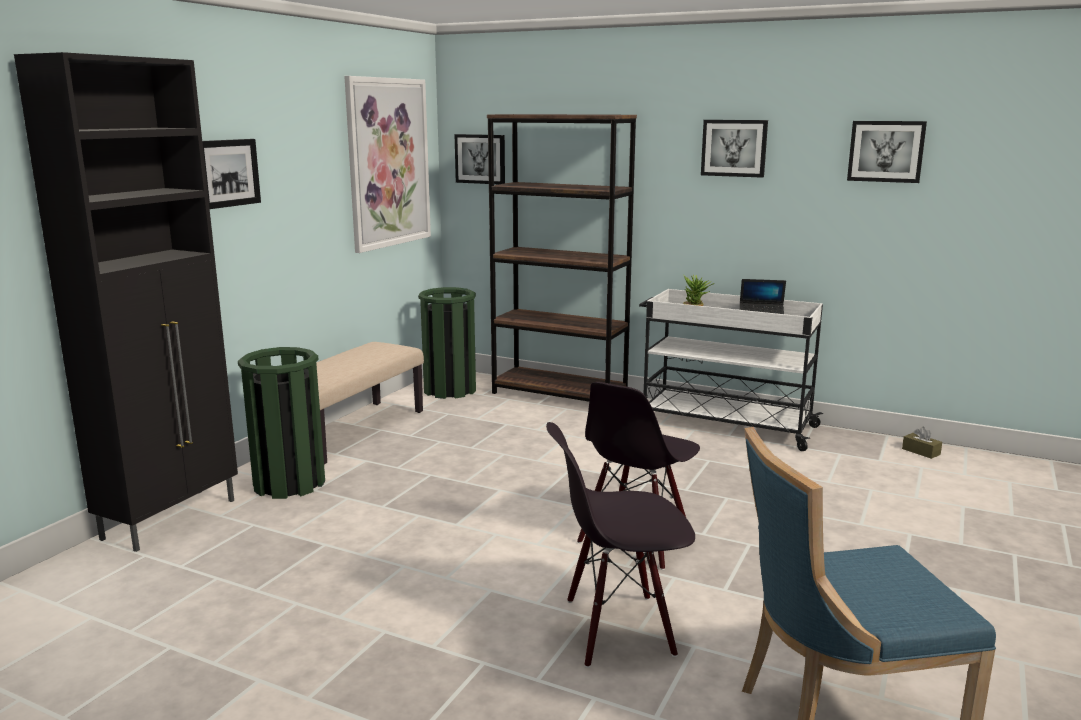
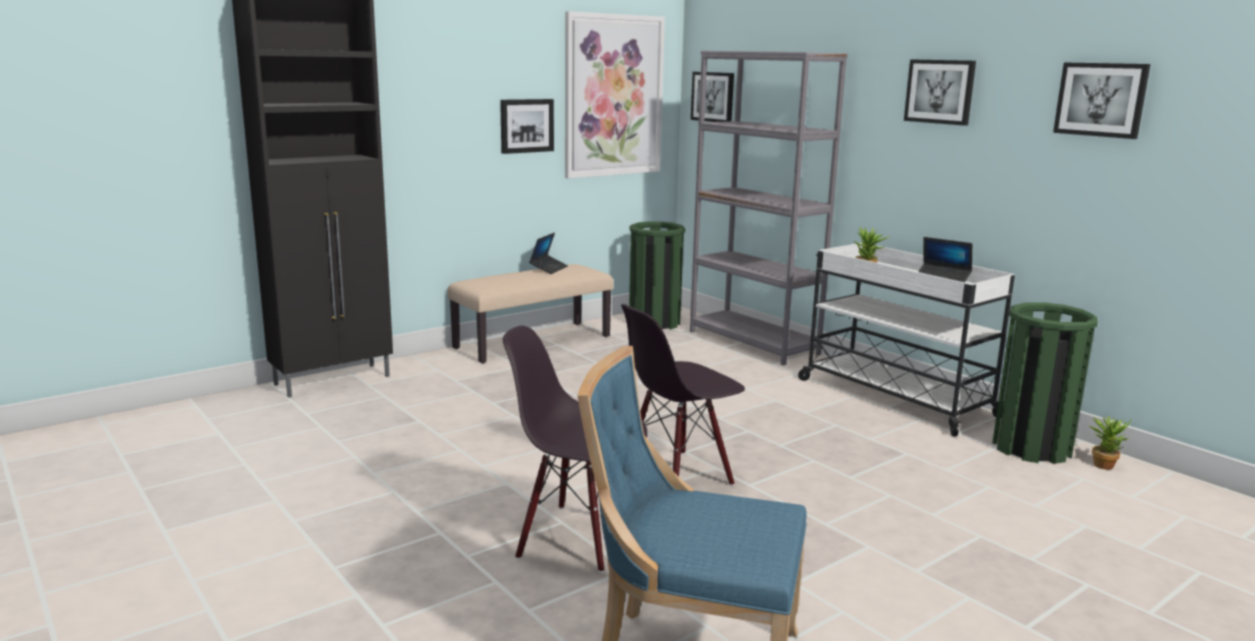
camera: 25 degrees right, 0 degrees up
(227, 173) = (426, 94): picture -> picture (526, 125)
(289, 483) = (442, 372): green trash can -> green trash can (1031, 447)
(355, 351) = (548, 268): none -> laptop
(559, 395) = (753, 343): brown bookcase -> grey bookcase
(921, 452) = (1104, 464): brown tissue box -> potted plant

